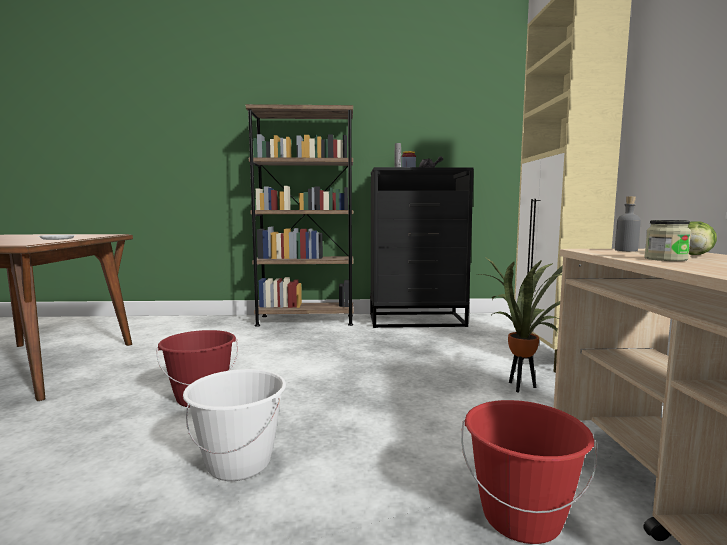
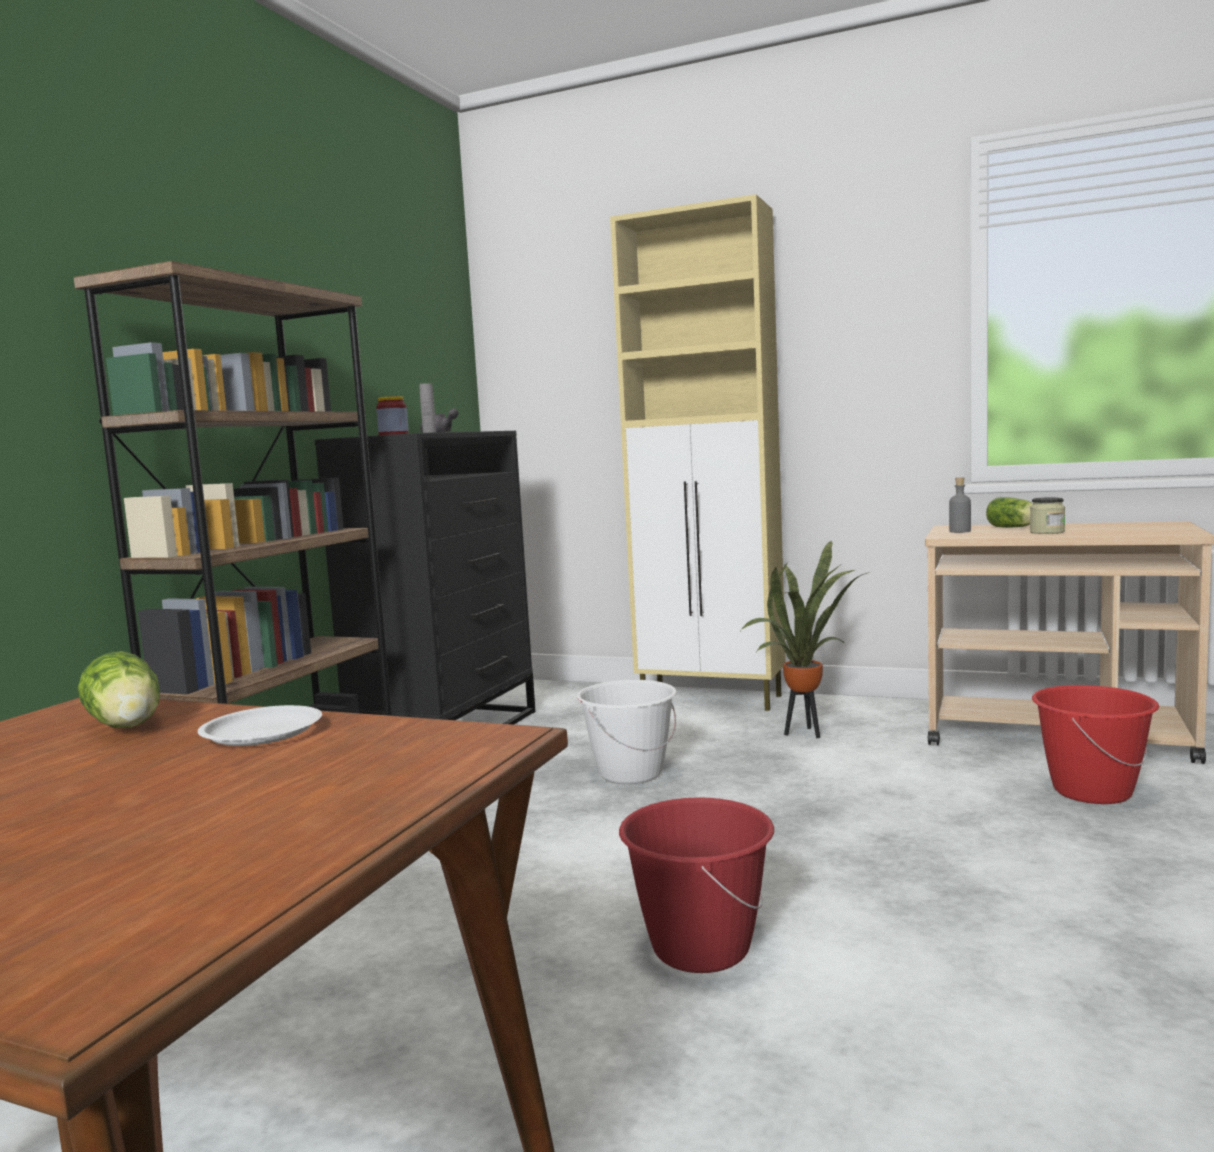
camera: 65 degrees left, 0 degrees up
(81, 236) = (127, 726): none -> lettuce
(239, 463) = (973, 916): white bucket -> white bucket (630, 773)

